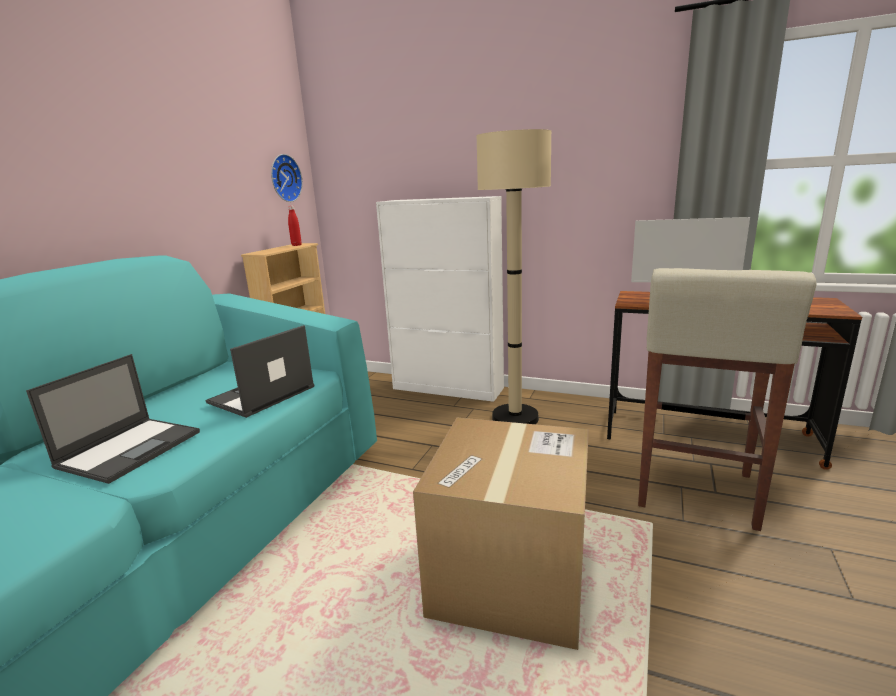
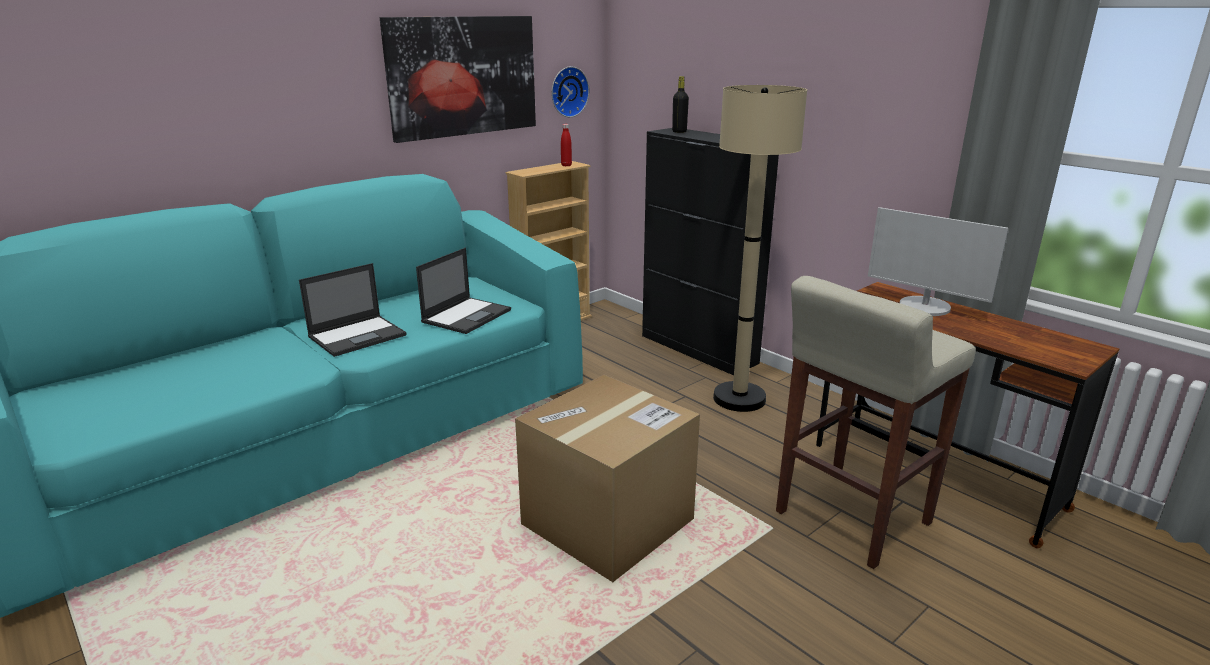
camera: 25 degrees right, 5 degrees up
(185, 154) = (463, 76): none -> picture
(261, 395) = (467, 315): laptop -> laptop turned 150 degrees clockwise
(405, 199) = (679, 132): none -> black bottle
(448, 388) = (698, 349): white cabinet -> black cabinet

